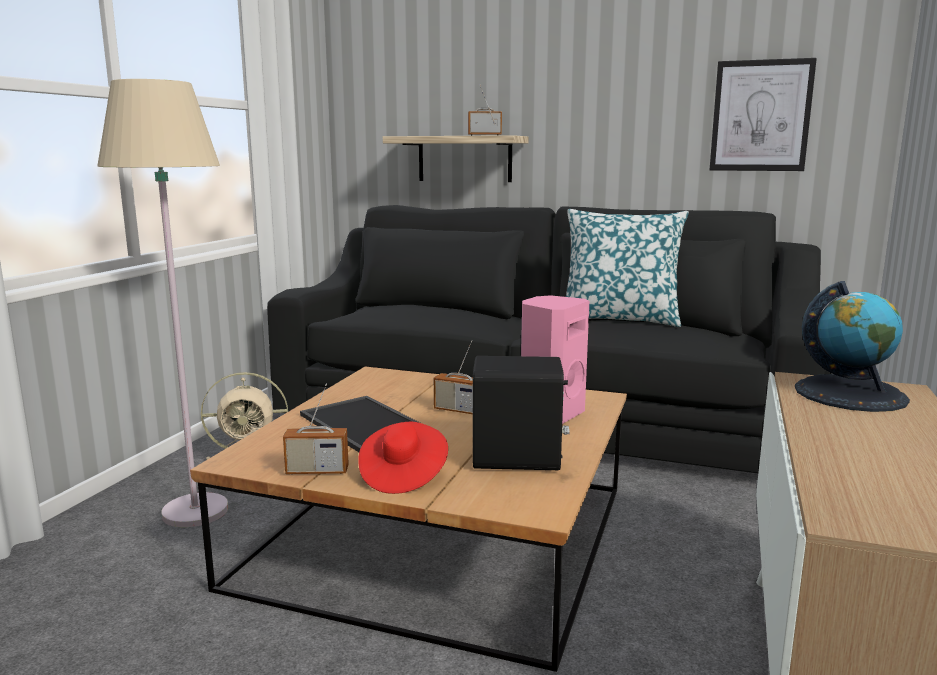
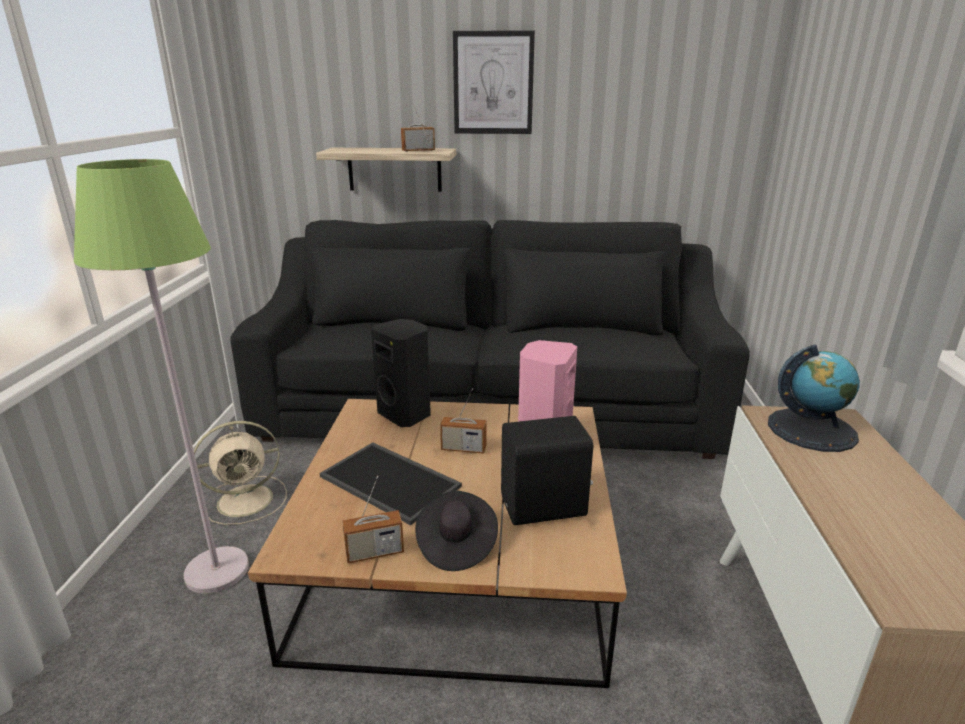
camera: 15 degrees left, 10 degrees up
(195, 511) = (217, 570): beige floor lamp -> green floor lamp
(403, 475) = (456, 545): red hat -> black hat
(416, 382) = (406, 414): none -> black speaker
(619, 319) = (564, 327): pillow -> none
(760, 116) = (663, 133): picture -> picture (493, 83)

